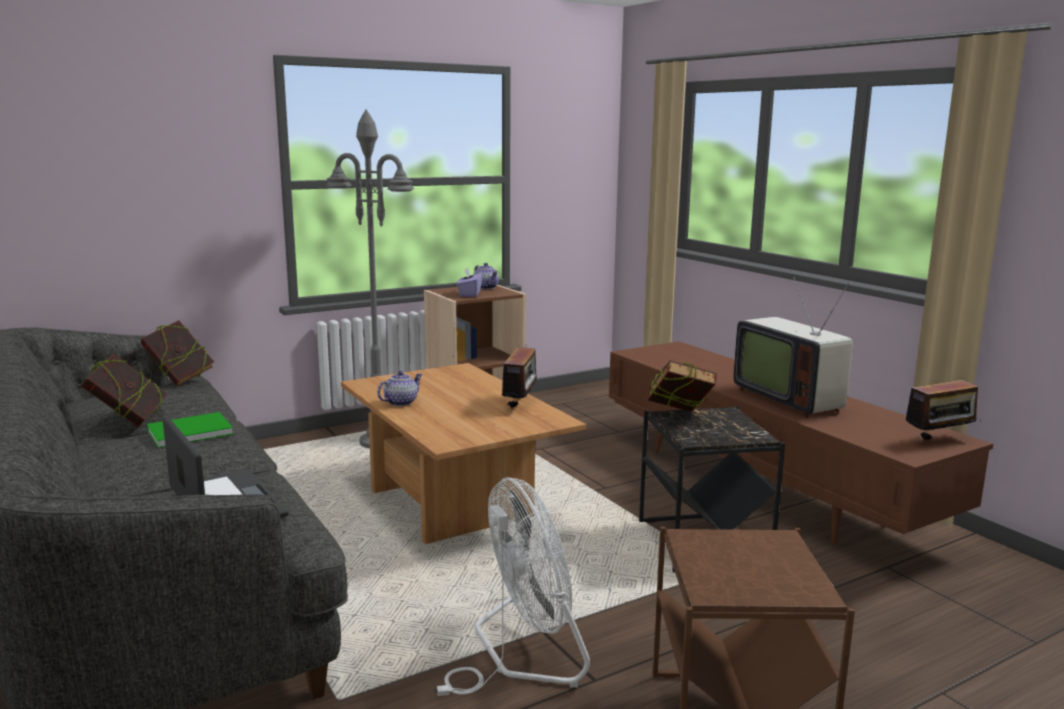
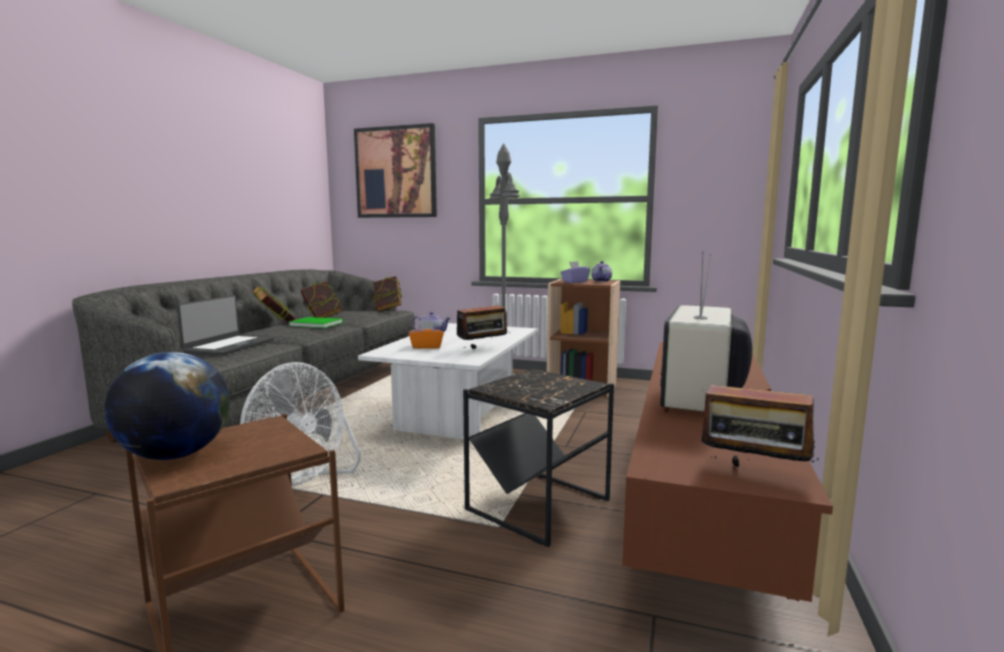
camera: 50 degrees right, 5 degrees down
(117, 134) = (396, 172): none -> picture
(456, 503) = (459, 419): brown coffee table -> white coffee table
(460, 419) = (427, 346): none -> orange tissue box
(679, 417) = (536, 376): book -> book (275, 324)
(744, 587) = (176, 455): none -> globe

